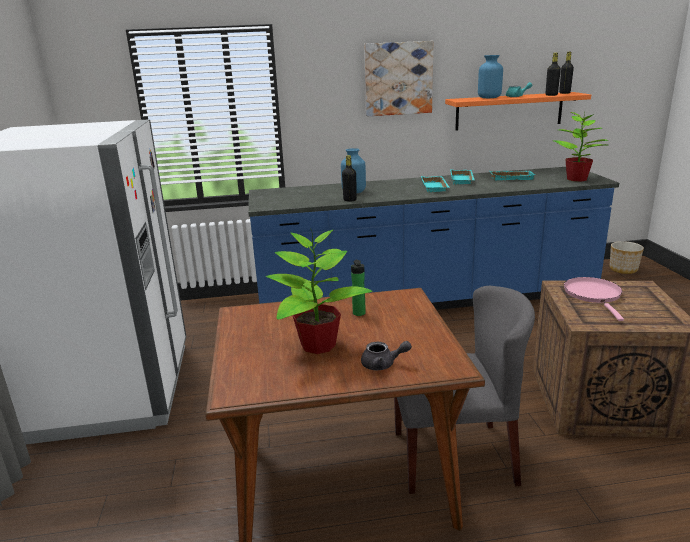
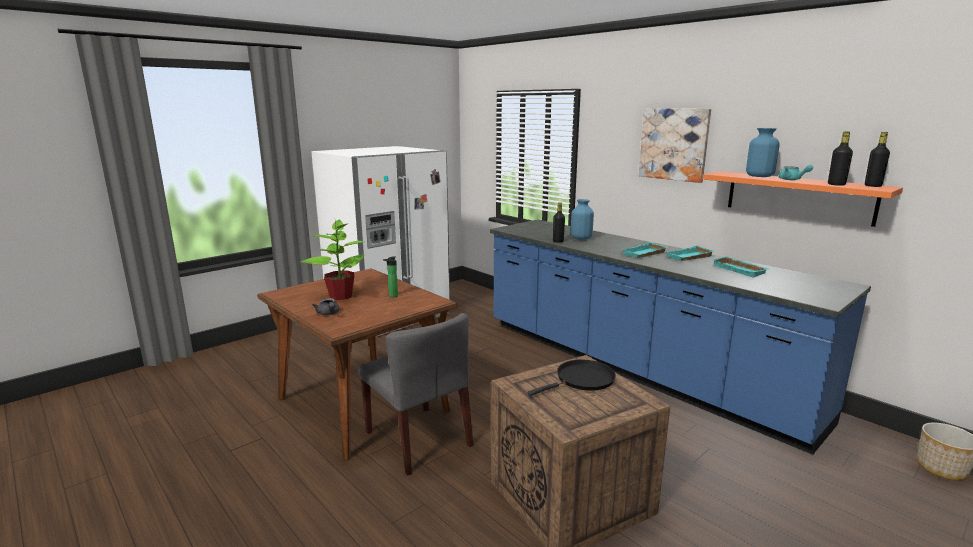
camera: 55 degrees right, 5 degrees down
(577, 179) = (802, 293): potted plant -> none
(593, 295) = (582, 380): pink frying pan -> black frying pan

